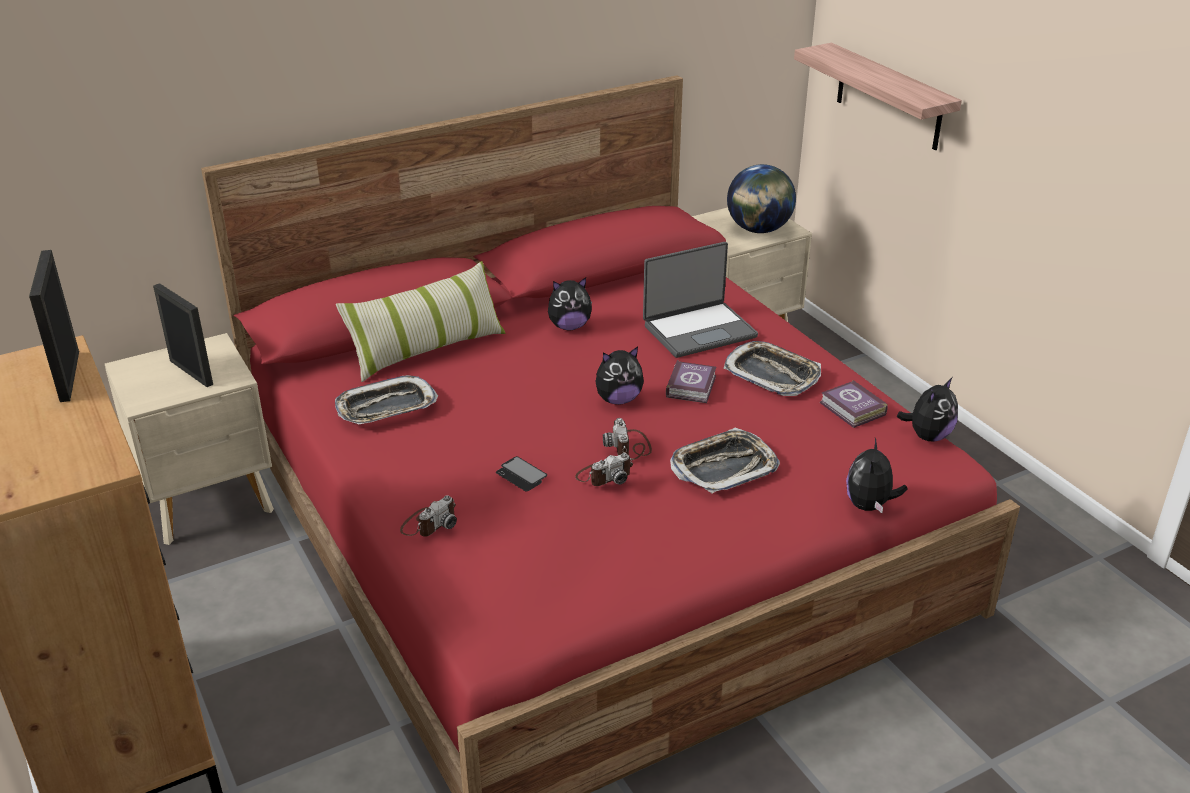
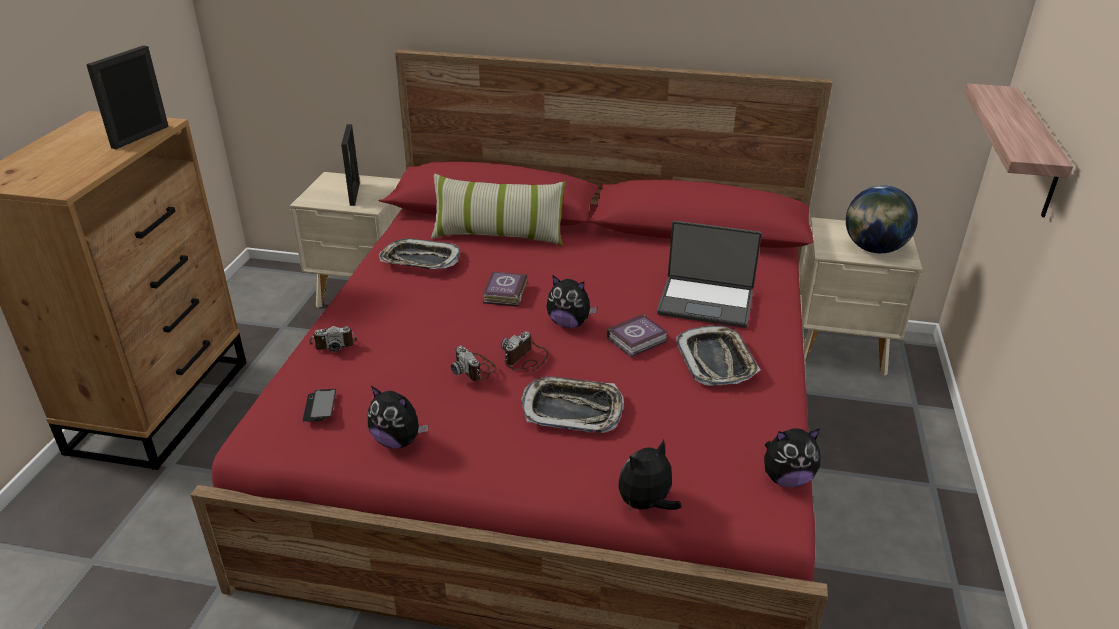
camera: 40 degrees right, 0 degrees up
(521, 475) = (424, 341): phone -> phone (320, 406)
(569, 326) = (613, 259): plush toy -> plush toy (398, 441)
(604, 475) = (475, 369): camera -> camera turned 45 degrees clockwise
(852, 410) = (745, 421): book -> book (504, 293)

